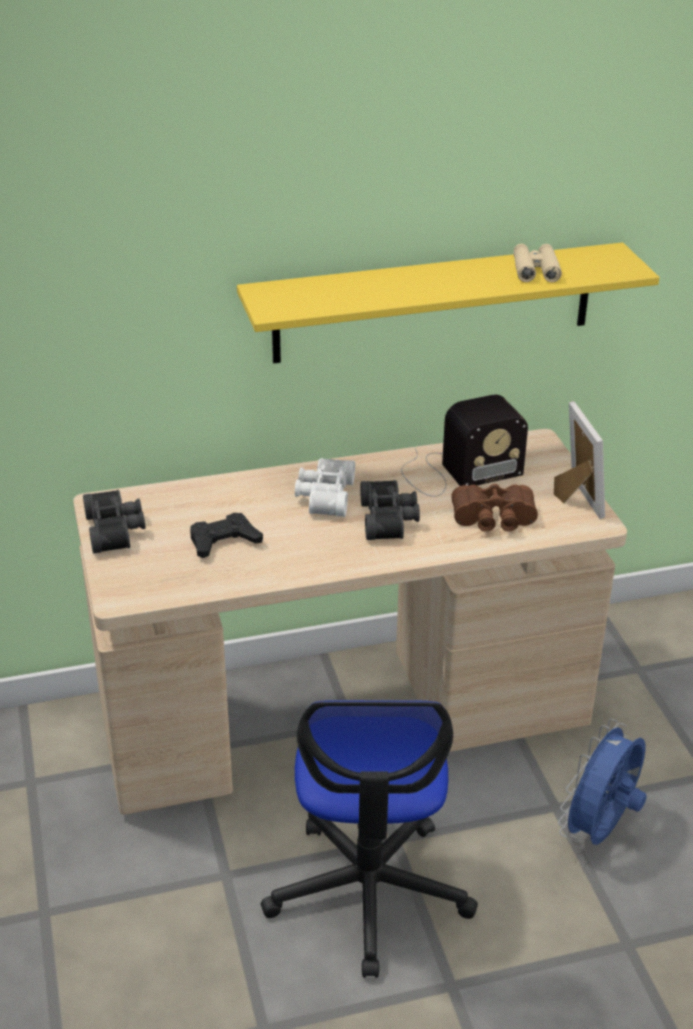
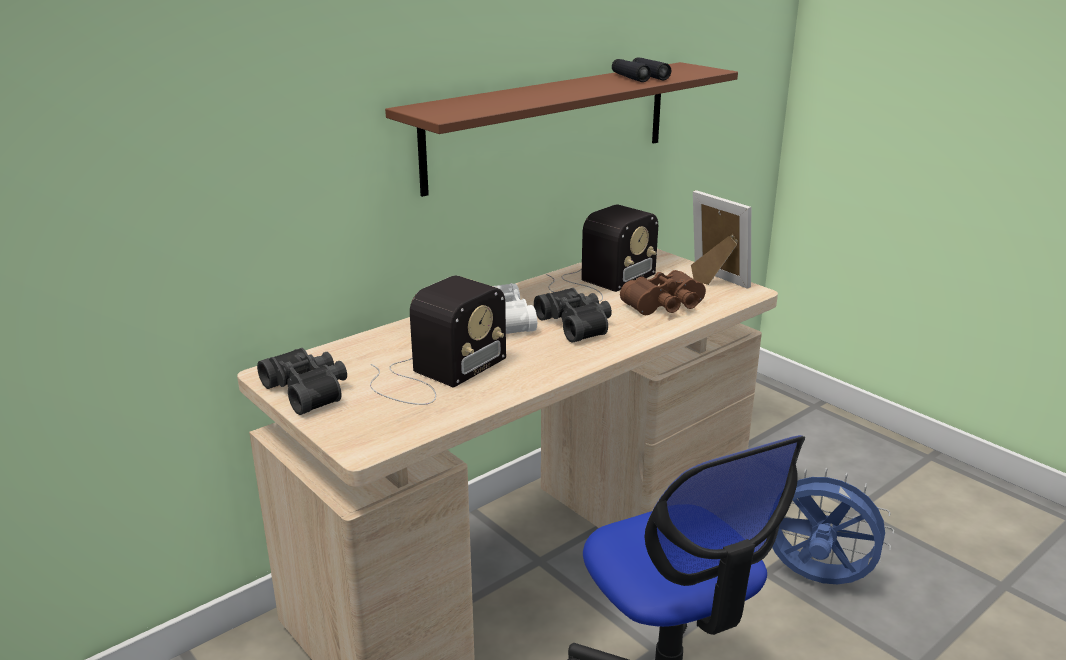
camera: 25 degrees left, 10 degrees down
(223, 541) = (434, 374): black game controller -> radio
(434, 303) = (550, 125): yellow shelf -> brown shelf
(535, 270) = (639, 77): beige binoculars -> black binoculars
(600, 831) = (815, 580): blue fan -> blue fan turned 105 degrees clockwise

